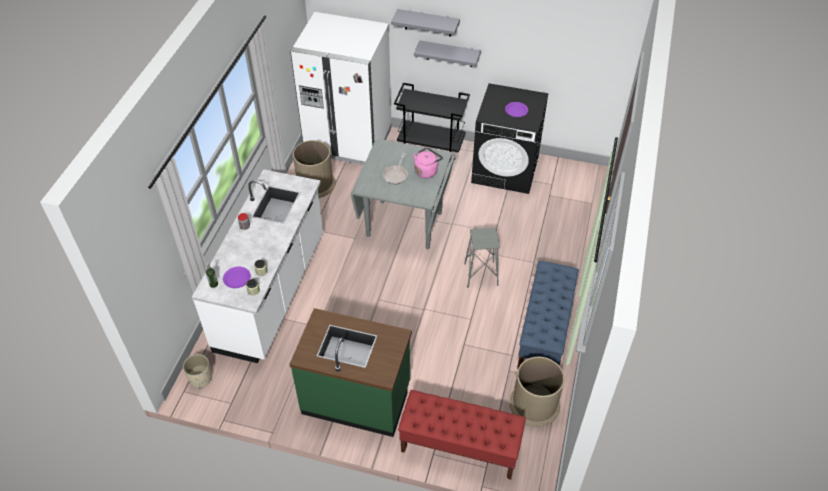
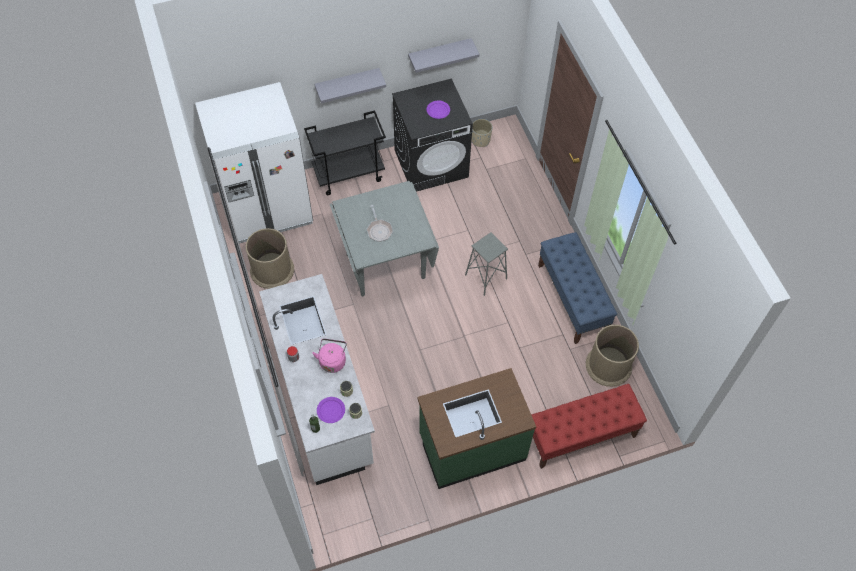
camera: 35 degrees left, 10 degrees up
(200, 378) = (327, 514): beige planter -> beige planter (480, 140)
(426, 171) = (402, 211): pink kettle -> pink kettle (332, 360)
(428, 23) = (321, 65): grey shelf -> grey shelf (439, 53)

